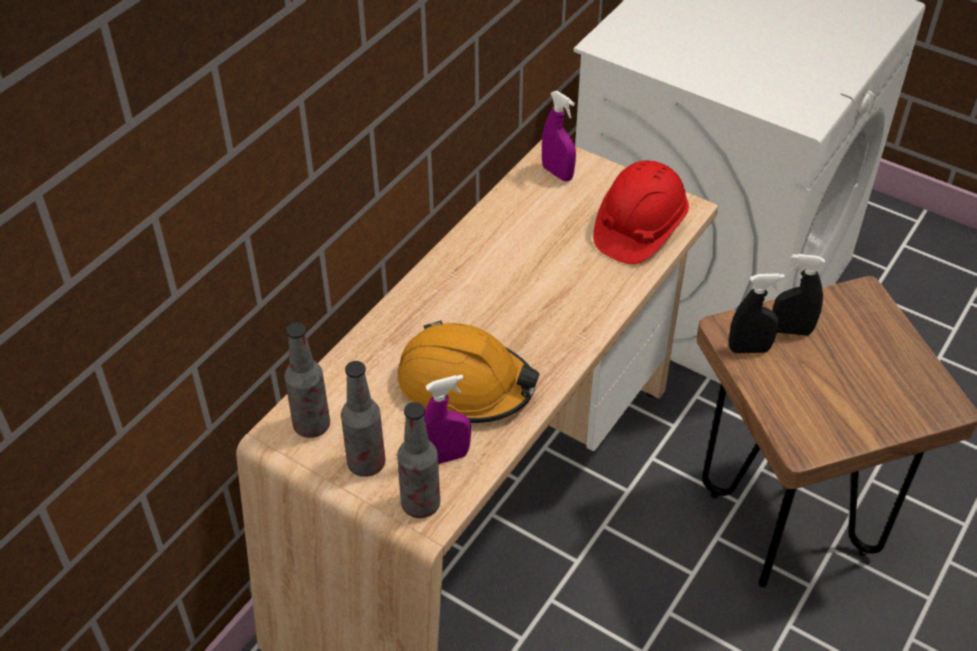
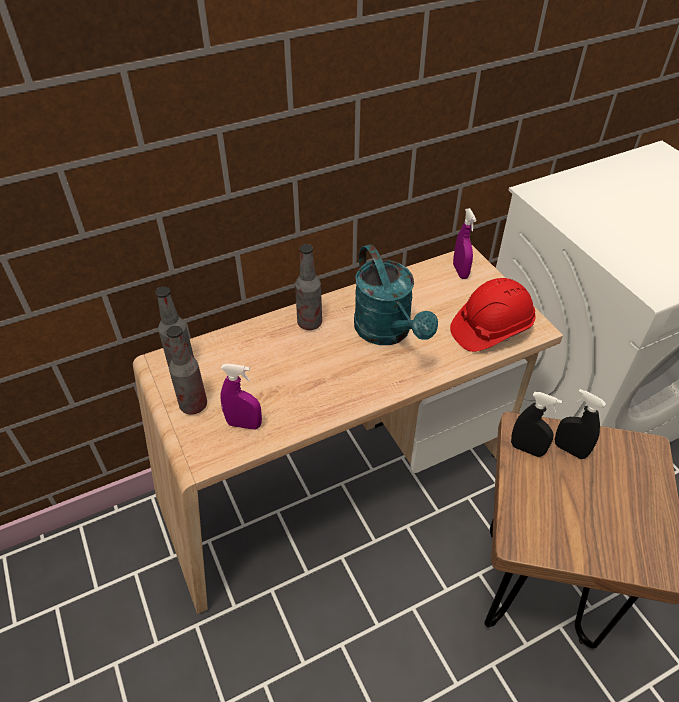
camera: 30 degrees right, 0 degrees up
(420, 504) = (204, 447): bottle -> bottle (309, 323)
(465, 385) = (293, 383): orange hard hat -> none
(529, 280) = (388, 332): none -> turquoise watering can

